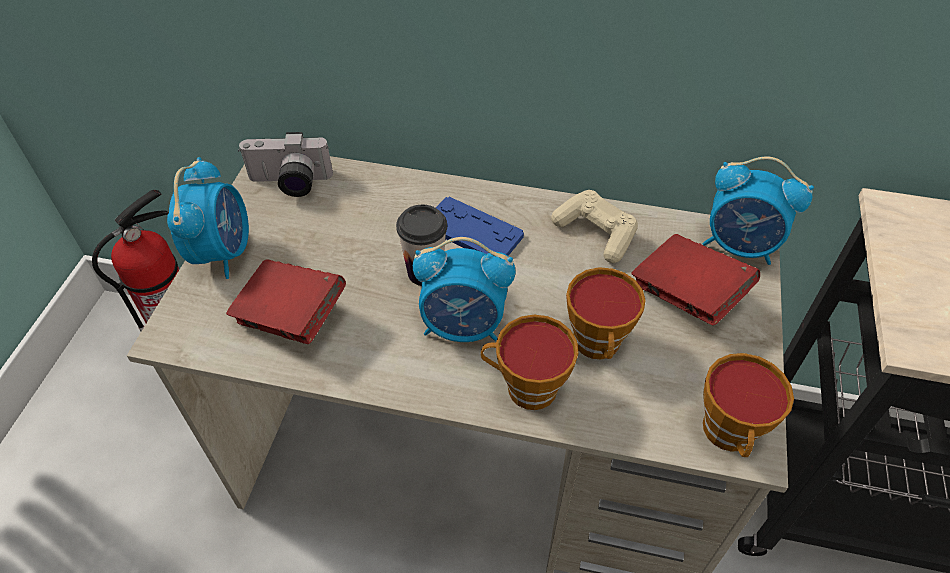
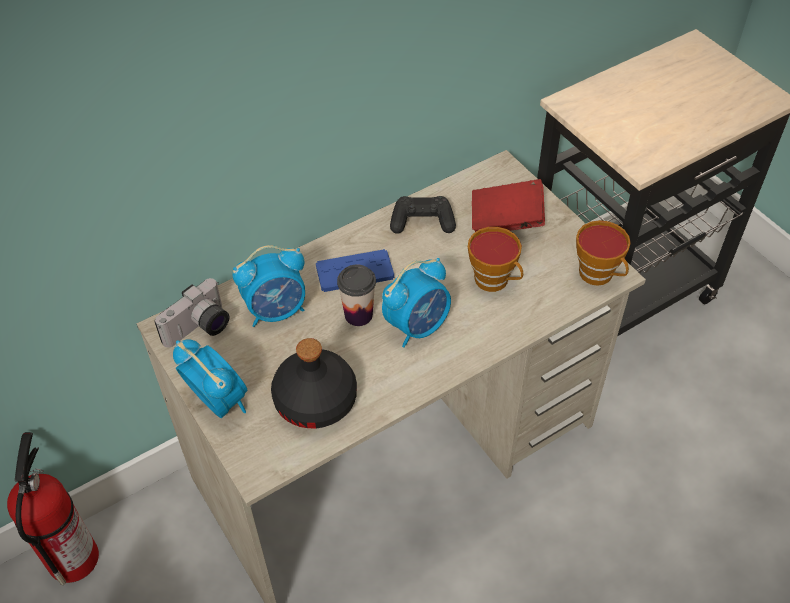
camera: 45 degrees left, 0 degrees up
(291, 317) = (316, 400): red book -> black bottle
(525, 388) = (487, 331): cup -> none
(595, 233) = (422, 222): beige game controller -> black game controller
(740, 246) = (501, 175): alarm clock -> alarm clock (276, 310)

